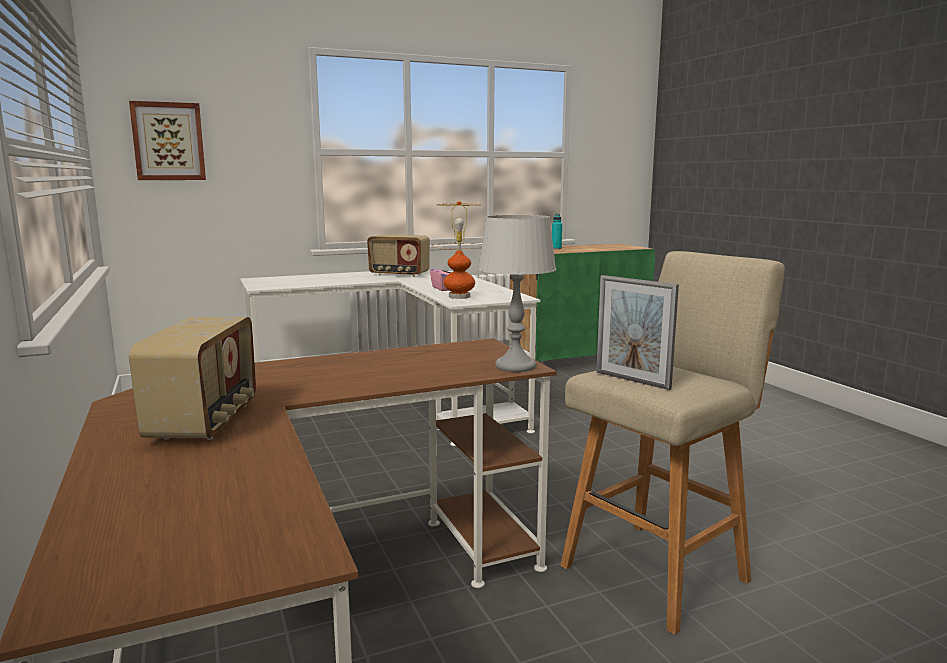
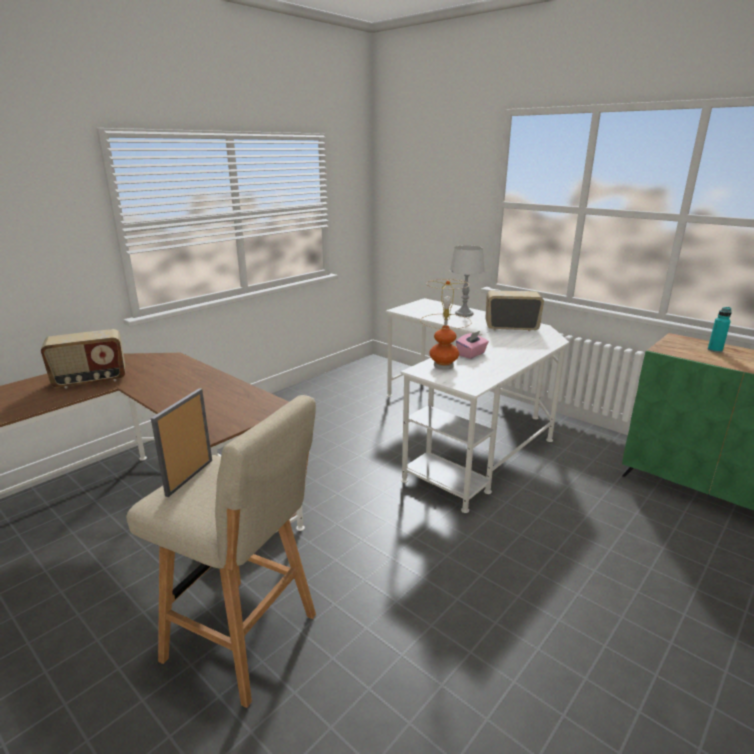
camera: 65 degrees right, 10 degrees up
(168, 141) = (408, 191): picture -> none
(399, 274) = (511, 328): radio -> radio turned 105 degrees clockwise
(516, 366) = (215, 428): grey table lamp -> grey table lamp (464, 314)

